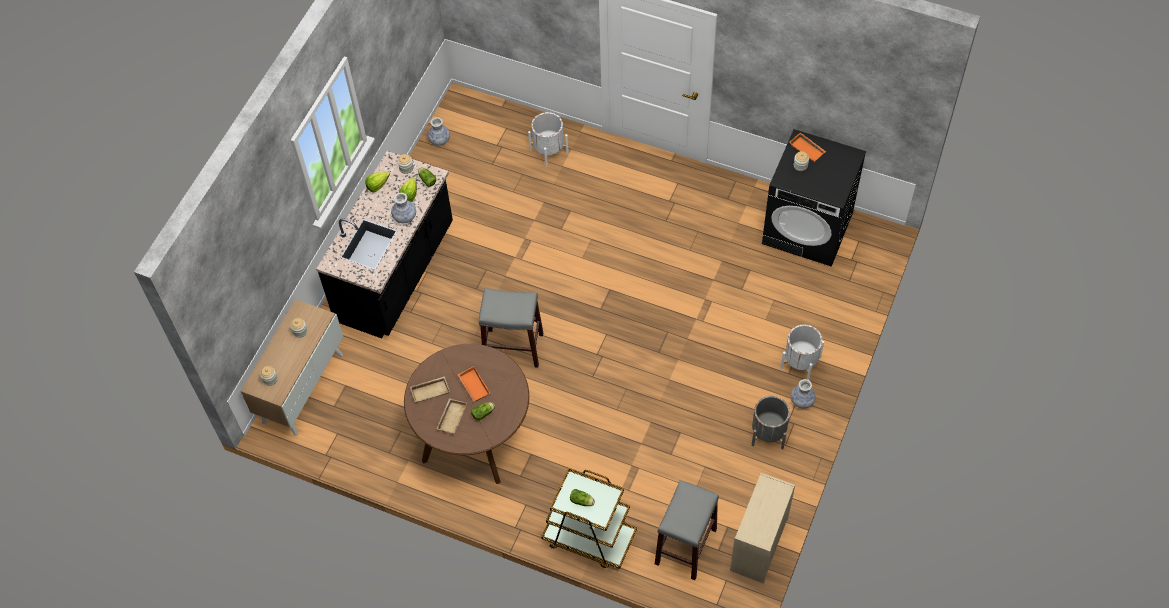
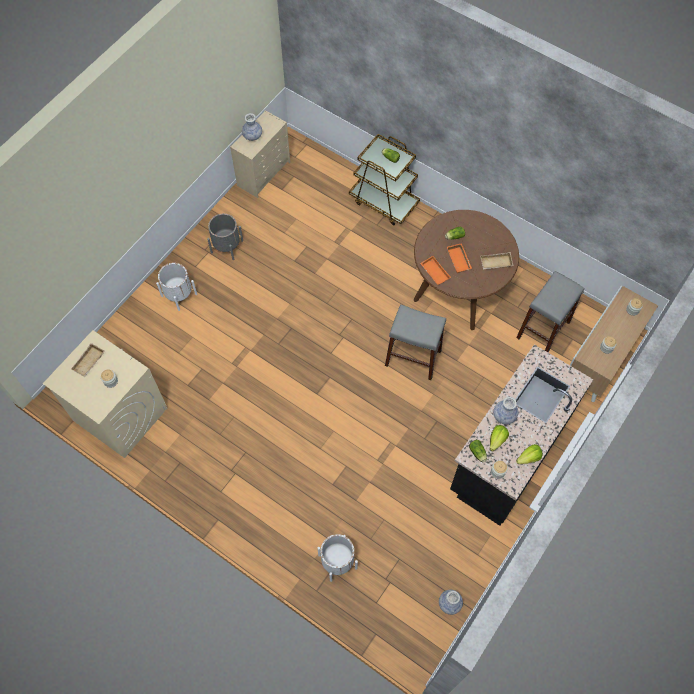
camera: 170 degrees left, 5 degrees up
(451, 417) = (481, 239): beige tray -> beige tray (89, 362)
(685, 546) = (316, 183): grey stool -> grey stool (543, 330)
(802, 400) = (191, 265): vase -> vase (252, 136)
(808, 149) = (95, 397): orange tray -> orange tray (434, 272)
(808, 228) = (119, 414): black washing machine -> beige washing machine

